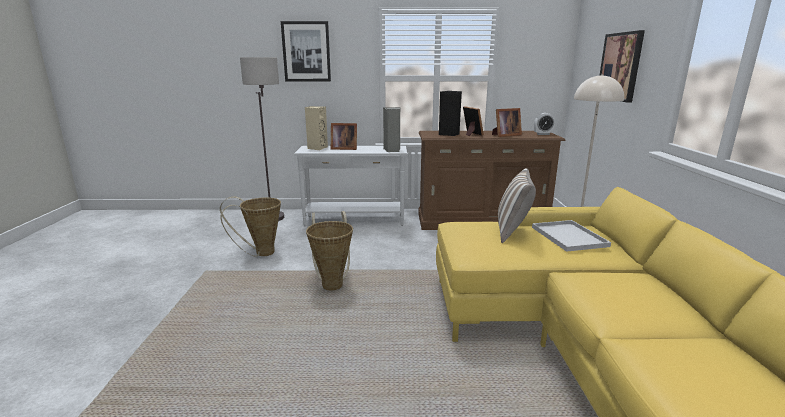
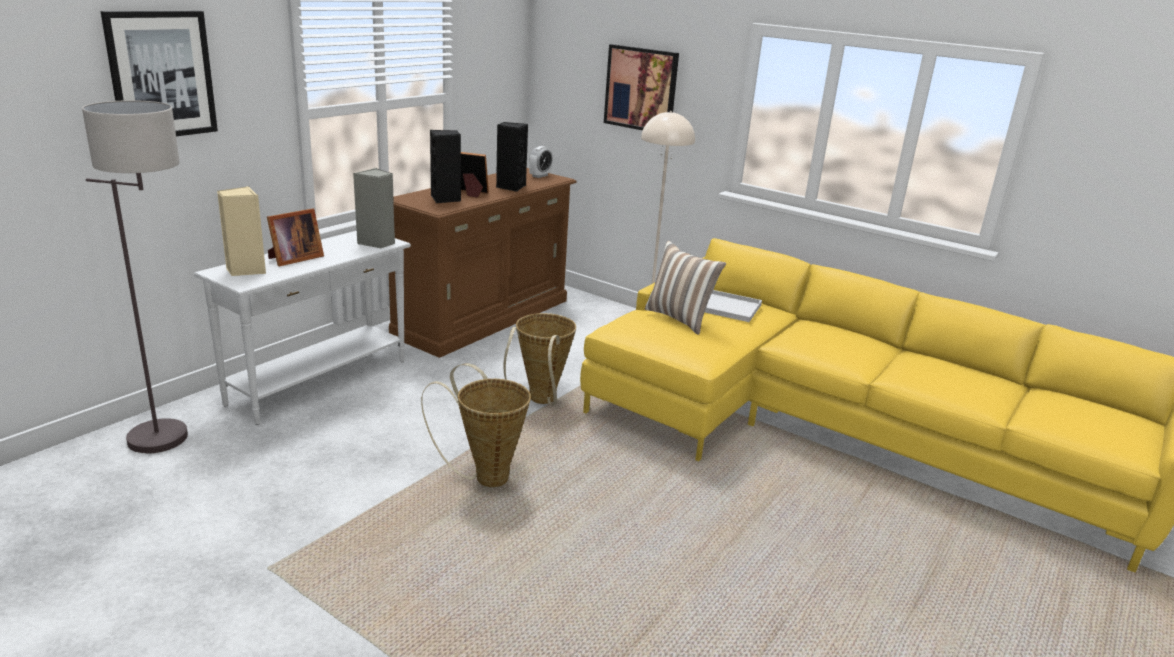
camera: 55 degrees left, 5 degrees up
(260, 253) = (293, 497): basket -> basket (540, 401)
(505, 135) = (510, 187): picture frame -> black speaker

